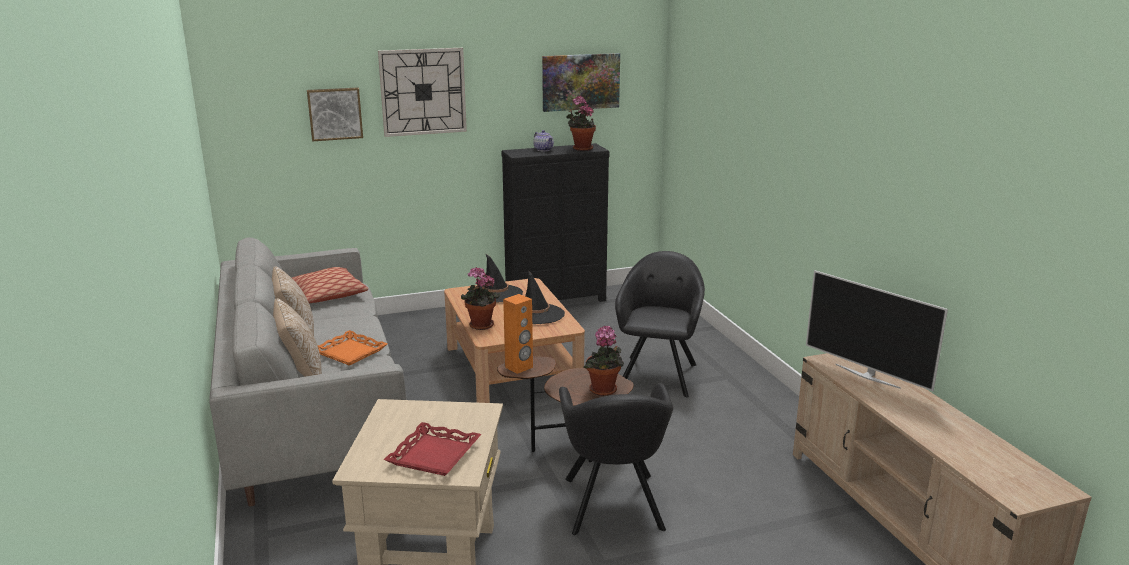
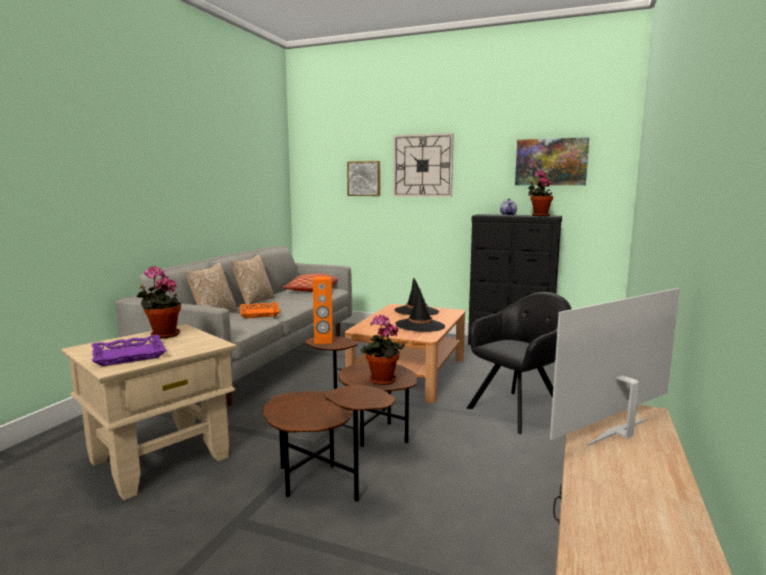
camera: 40 degrees right, 10 degrees down
(433, 455) = (129, 355): red tray -> purple tray
(480, 326) = (369, 323): potted plant -> potted plant (162, 335)
(614, 506) = (322, 484): black armchair -> brown side table
(867, 375) = (621, 433): television -> television turned 60 degrees clockwise

